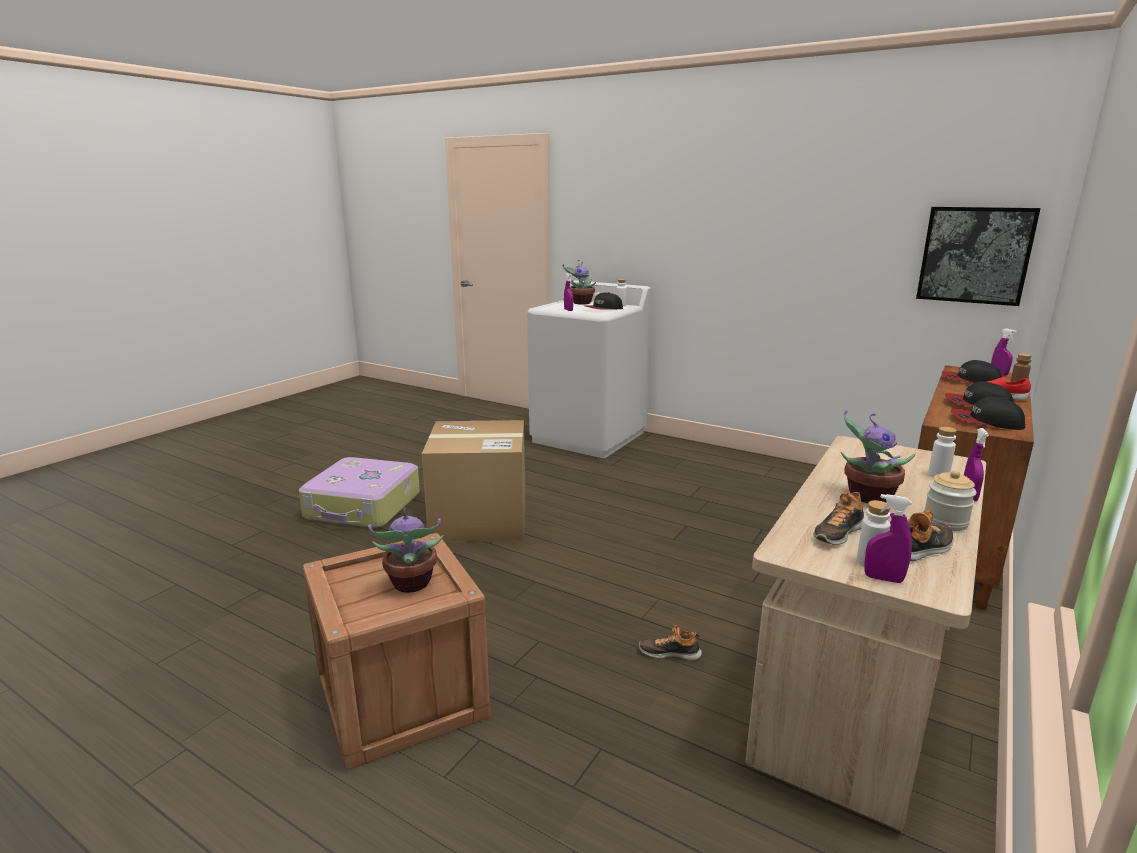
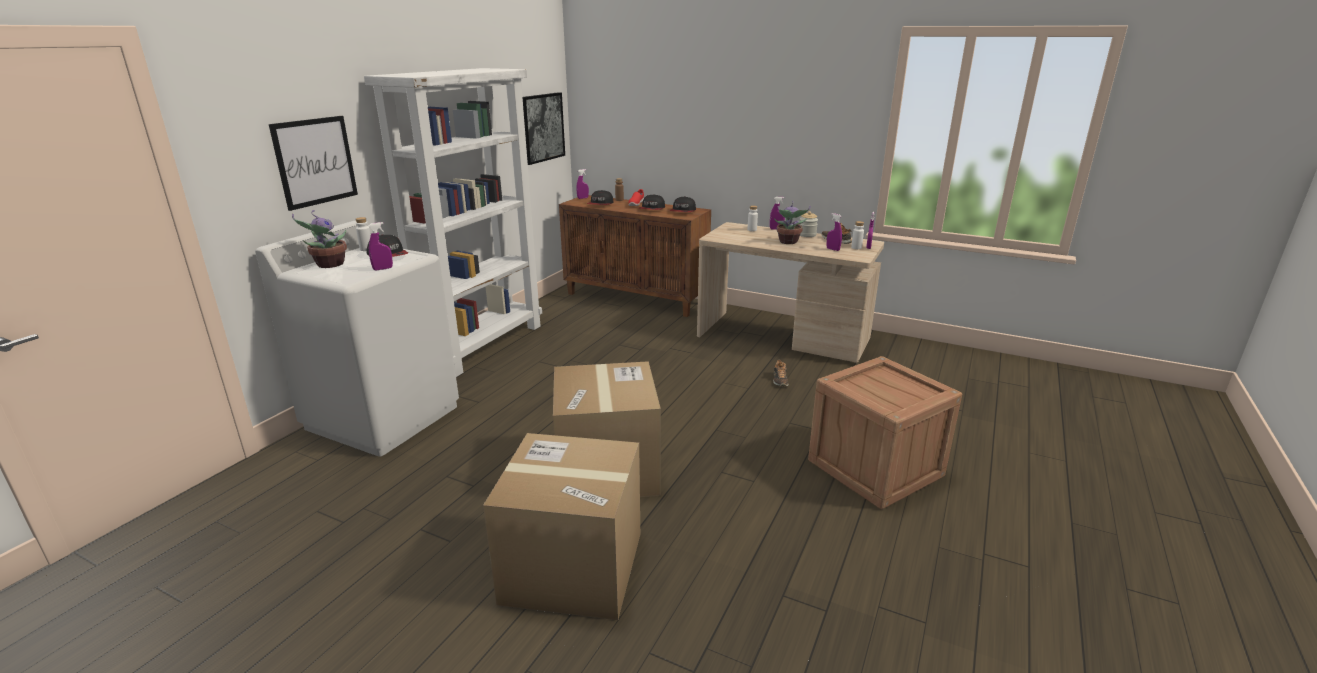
camera: 95 degrees left, 5 degrees up
(363, 506) = (573, 567): suitcase -> cardboard box
(411, 584) = (883, 381): potted plant -> none
(633, 232) = (315, 161): none -> picture
(735, 460) = (484, 345): none -> white bookcase
(838, 533) = (833, 249): shoe -> purple spray bottle

